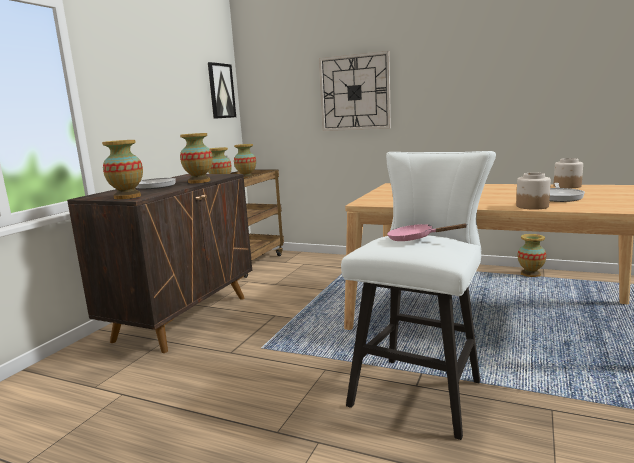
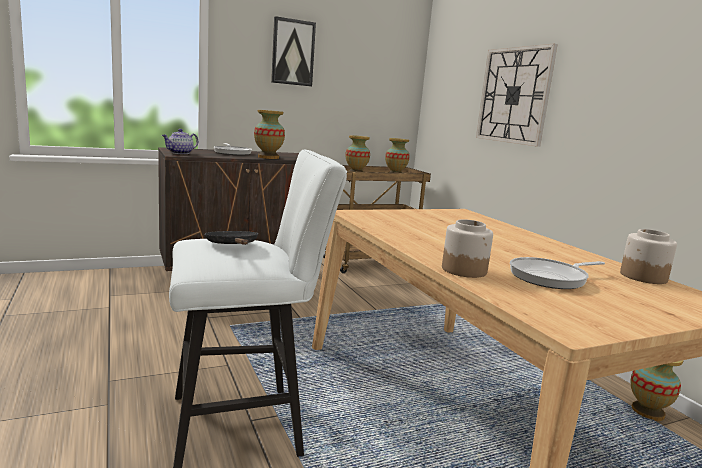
camera: 40 degrees right, 0 degrees up
(127, 197) = (180, 153): vase -> teapot
(221, 91) = (394, 79): picture -> picture (293, 52)
(415, 239) = (233, 246): pink frying pan -> black frying pan

